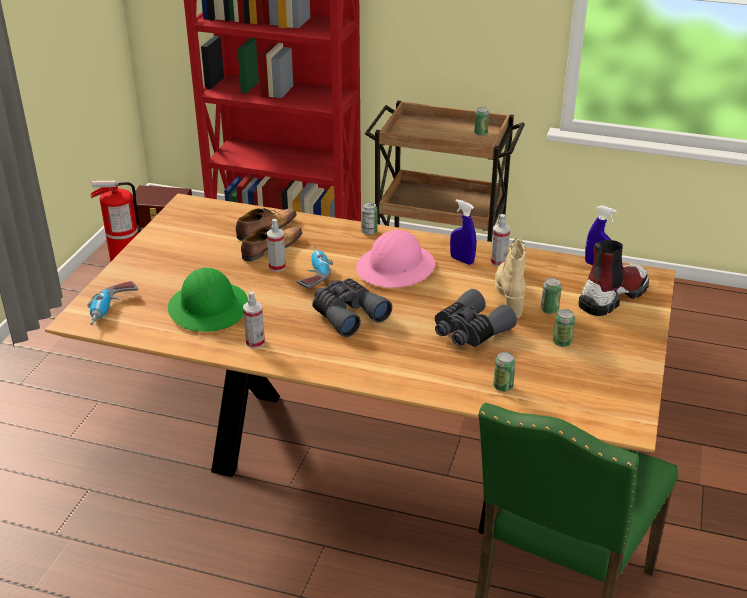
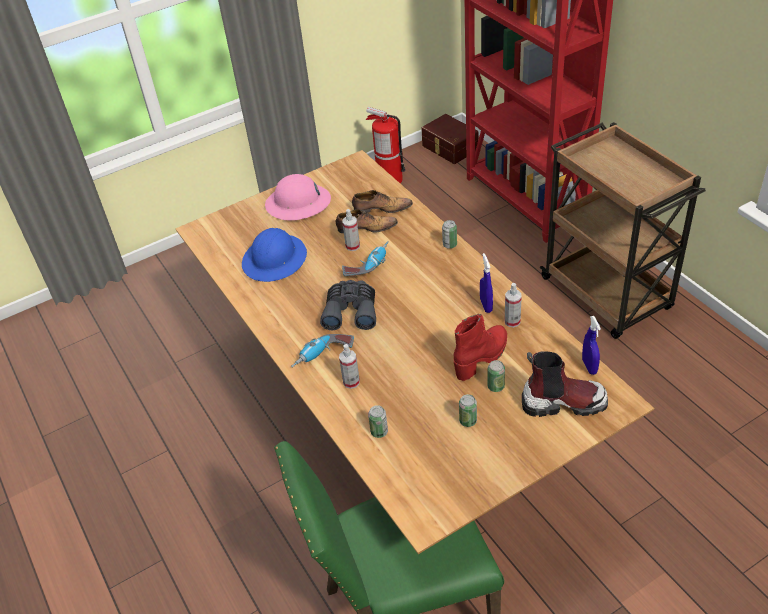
camera: 45 degrees right, 10 degrees up
(112, 310) = (222, 232): power drill -> power drill (323, 356)
(209, 308) = (275, 260): green hard hat -> blue hard hat
(255, 342) = (271, 302): spray bottle -> spray bottle (351, 382)
(396, 268) = (429, 288): pink hard hat -> pink hard hat (298, 203)
(469, 331) = (414, 372): grey binoculars -> none
(480, 133) = (656, 184): can -> none
(510, 296) = (482, 358): beige boot -> red boot

